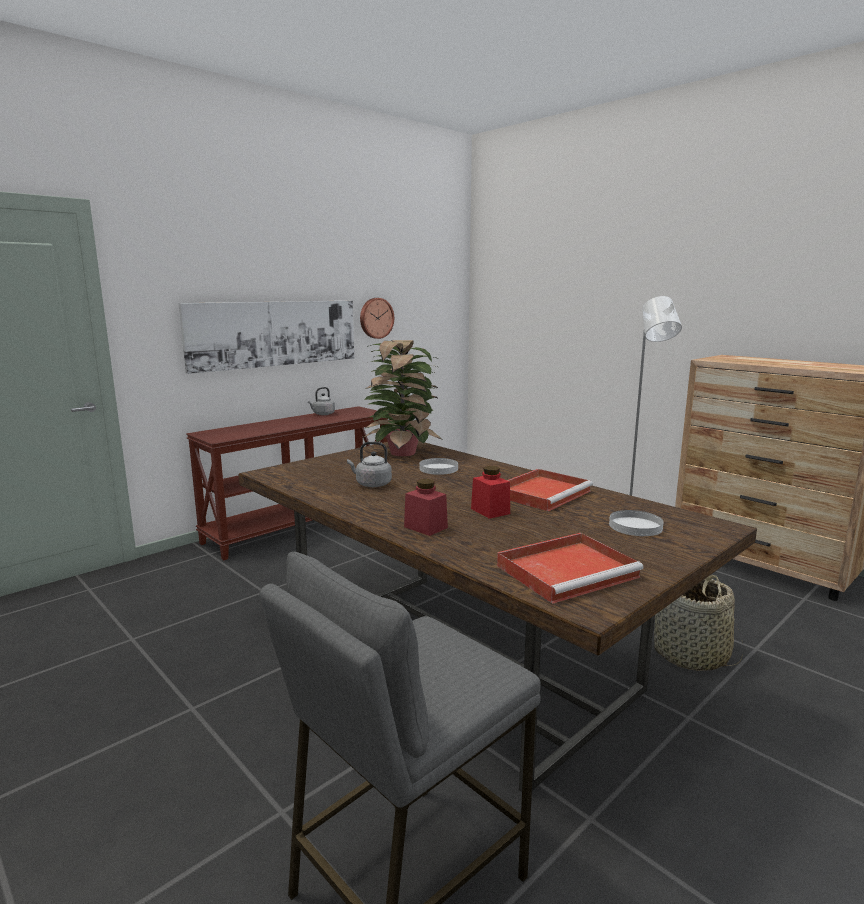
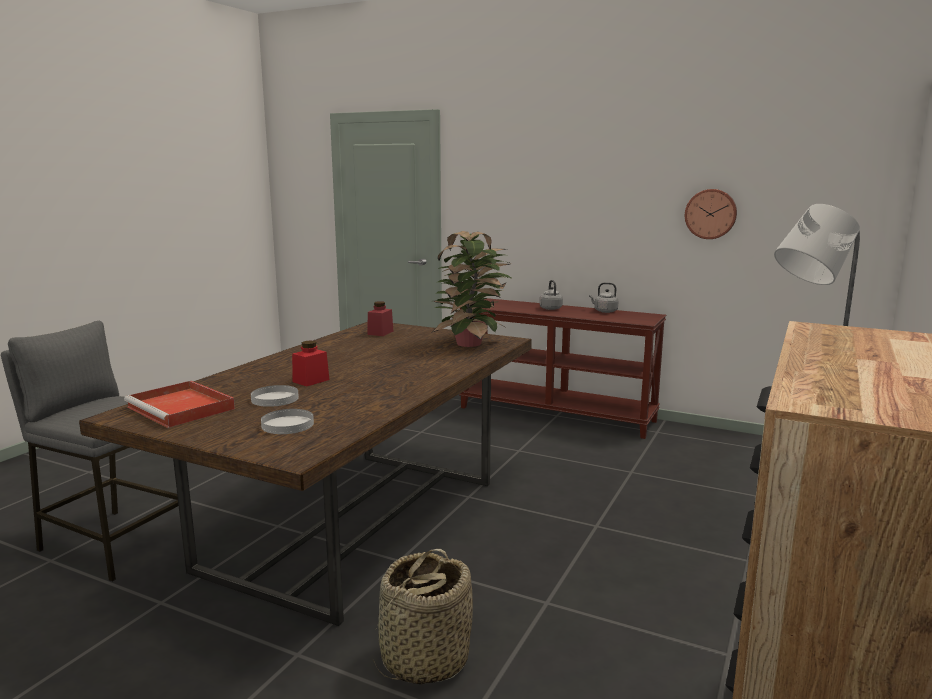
camera: 70 degrees right, 0 degrees up
(275, 333) = (575, 221): picture -> none
(371, 484) = (363, 347): grey kettle -> grey kettle (550, 308)
(425, 527) = (266, 369): red jar -> red jar (380, 333)
(438, 469) = (425, 357): white plate -> white plate (274, 399)
(542, 493) = (373, 391): red tray -> none

